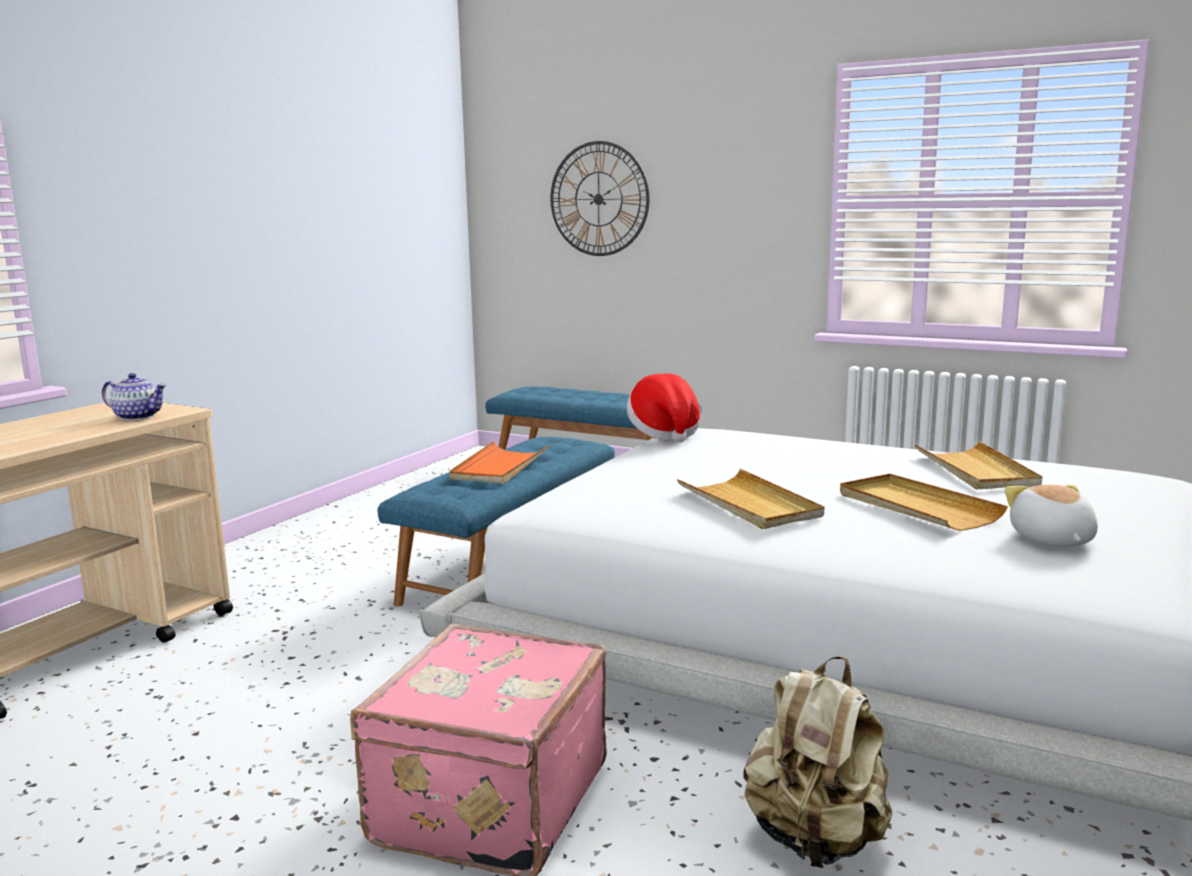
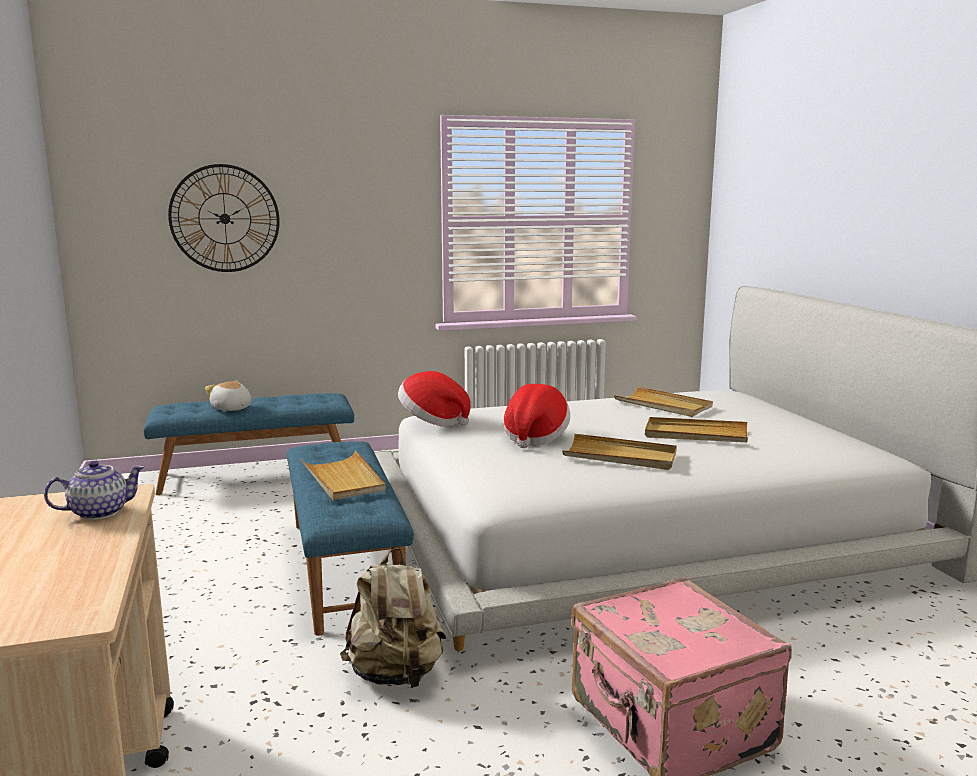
camera: 45 degrees left, 0 degrees up
(499, 467) = (343, 479): orange tray -> beige tray
(715, 467) = (535, 437): none -> hat
(816, 840) = (827, 649): beige backpack -> beige backpack (396, 675)
(1051, 540) = (784, 436): plush toy -> plush toy (231, 409)

